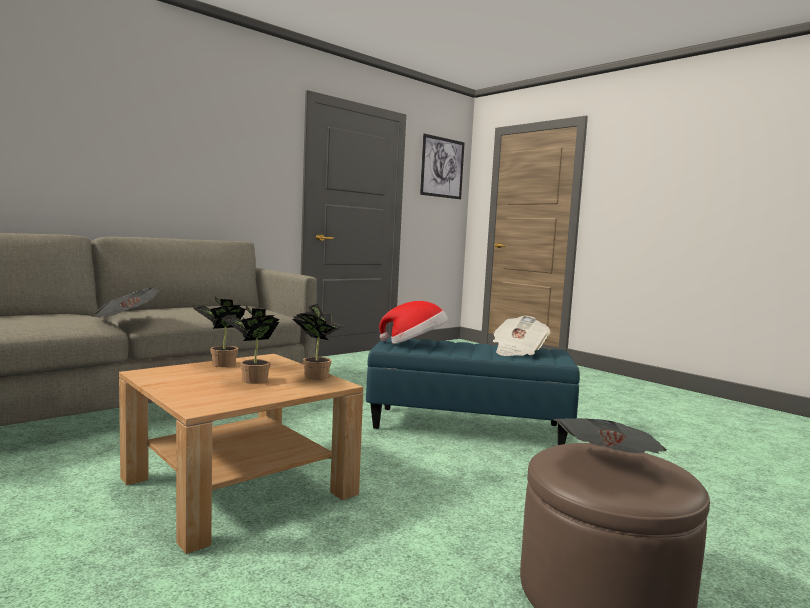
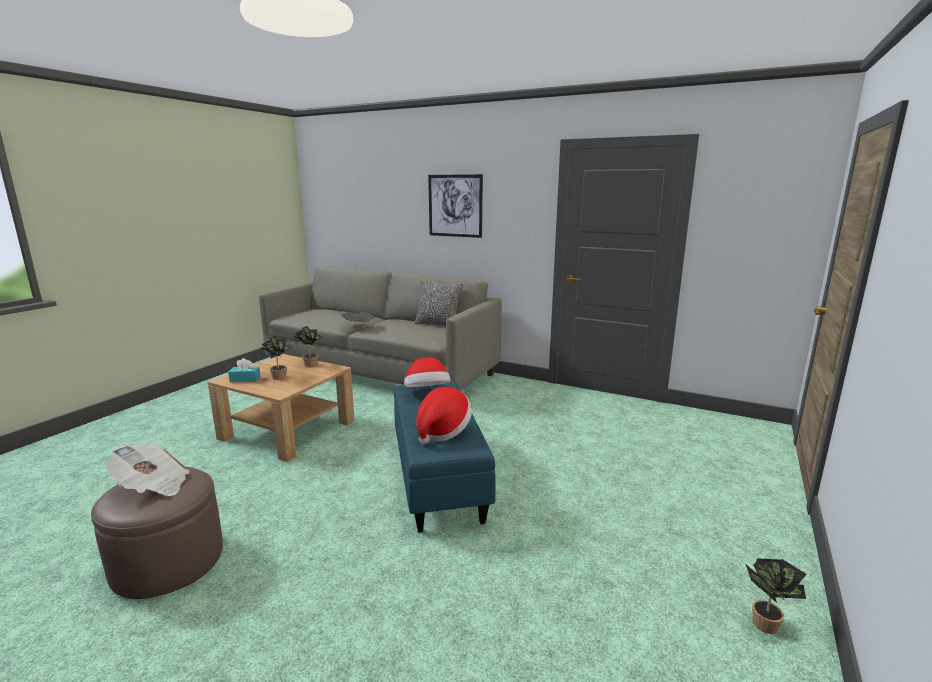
camera: 70 degrees right, 10 degrees up
(213, 305) = (438, 325): none -> pillow
(229, 396) = (245, 379): none -> turquoise tissue box
(315, 376) = (297, 386): potted plant -> potted plant (766, 622)
(442, 167) = (769, 193): picture -> picture (455, 206)
(517, 352) = (442, 431): newspaper -> hat

